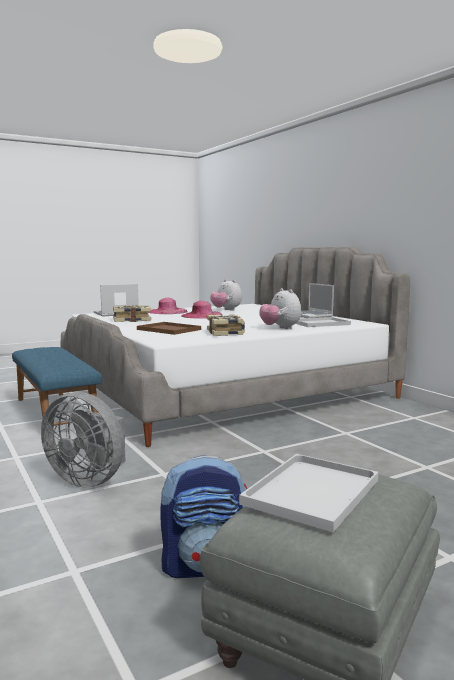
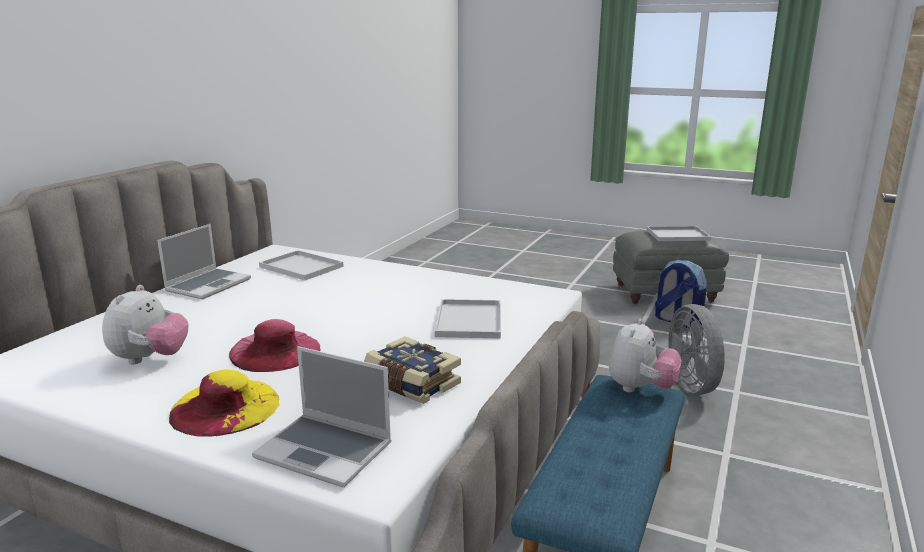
camera: 125 degrees left, 10 degrees up
(167, 311) = (225, 407): pink hat -> yellow hat
(170, 329) = (468, 319): brown tray -> white tray
(226, 333) = (447, 287): book -> none
(280, 328) = (373, 274): plush toy -> plush toy (640, 388)

